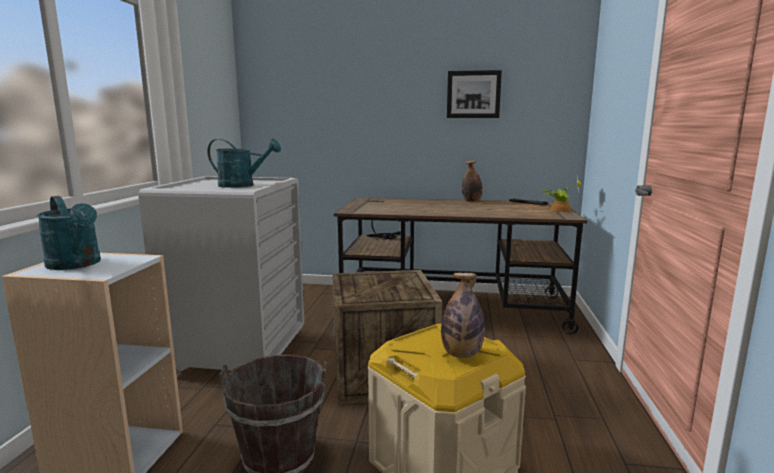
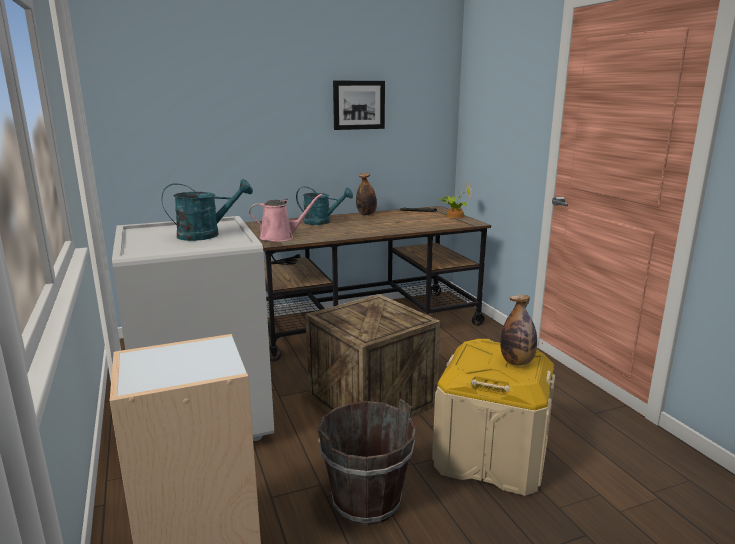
camera: 30 degrees left, 5 degrees up
(77, 265) = (166, 366): turquoise watering can -> turquoise watering can (322, 222)
(362, 208) = (280, 237): none -> pink watering can

